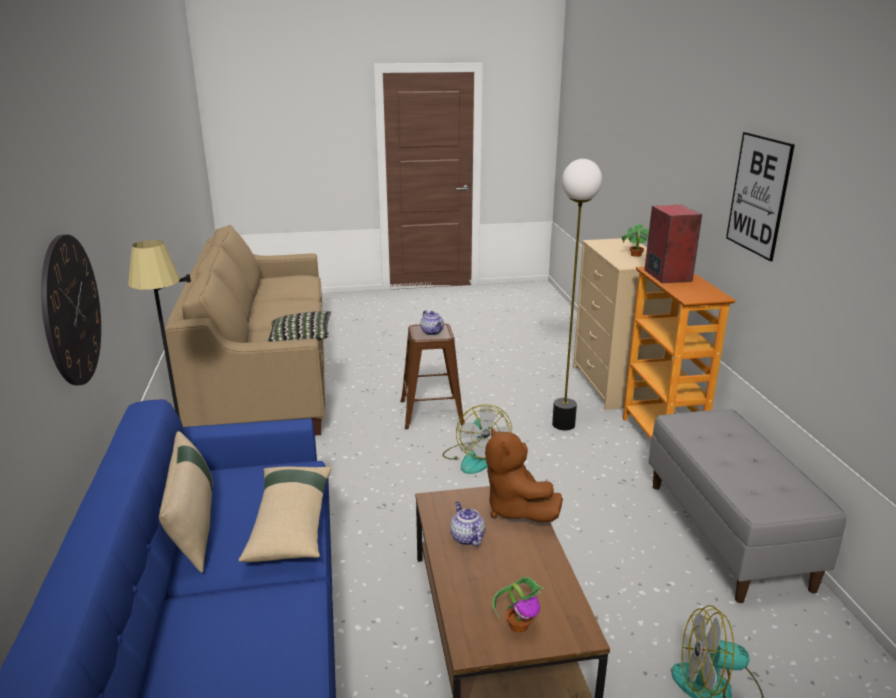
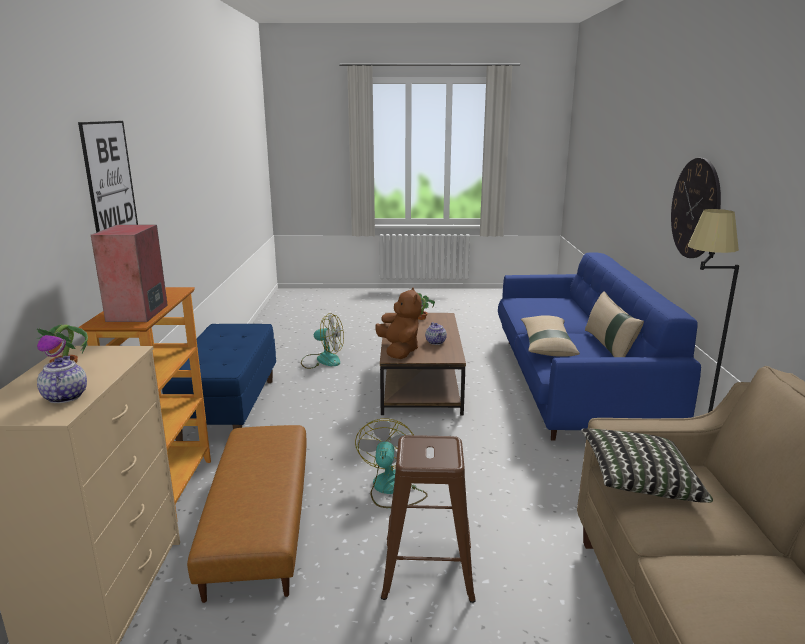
camera: 170 degrees left, 5 degrees down
(432, 332) = (428, 447): teapot -> teapot (65, 396)
(564, 424) = (258, 522): floor lamp -> brown ottoman
(727, 534) = (228, 409): grey bench -> blue bench

